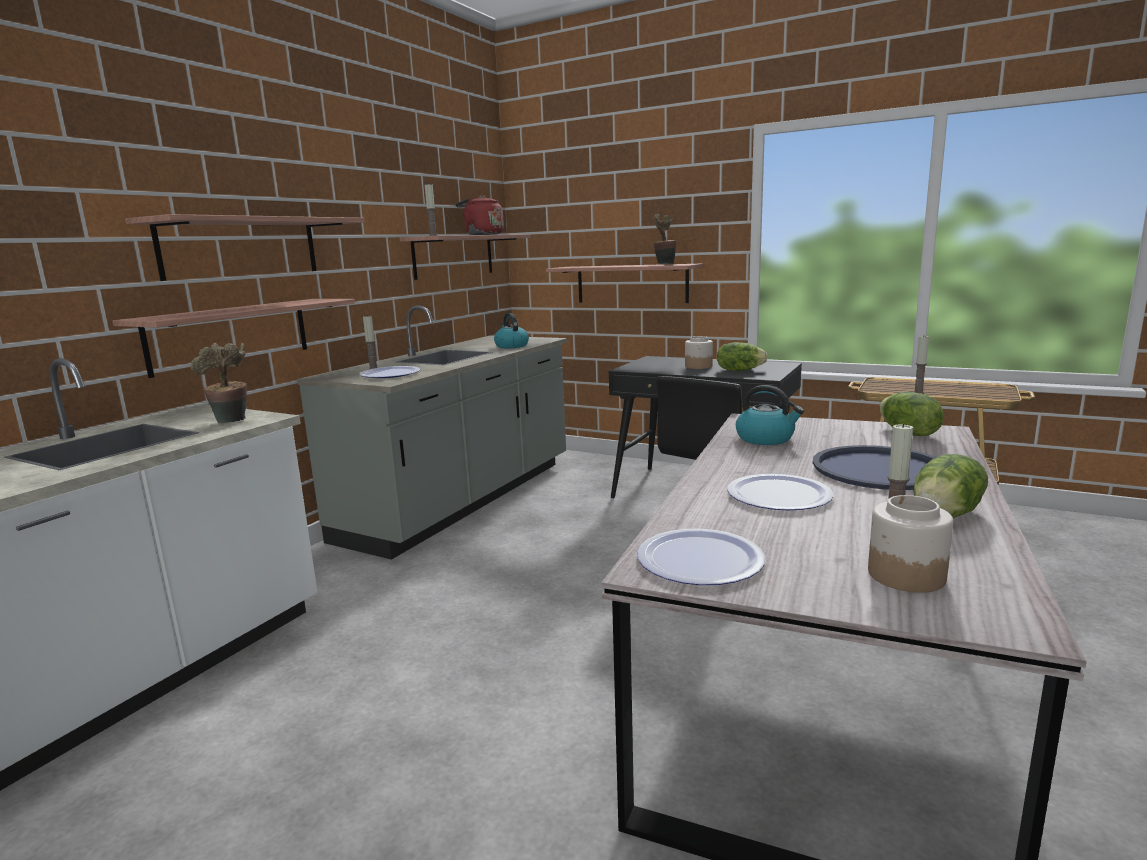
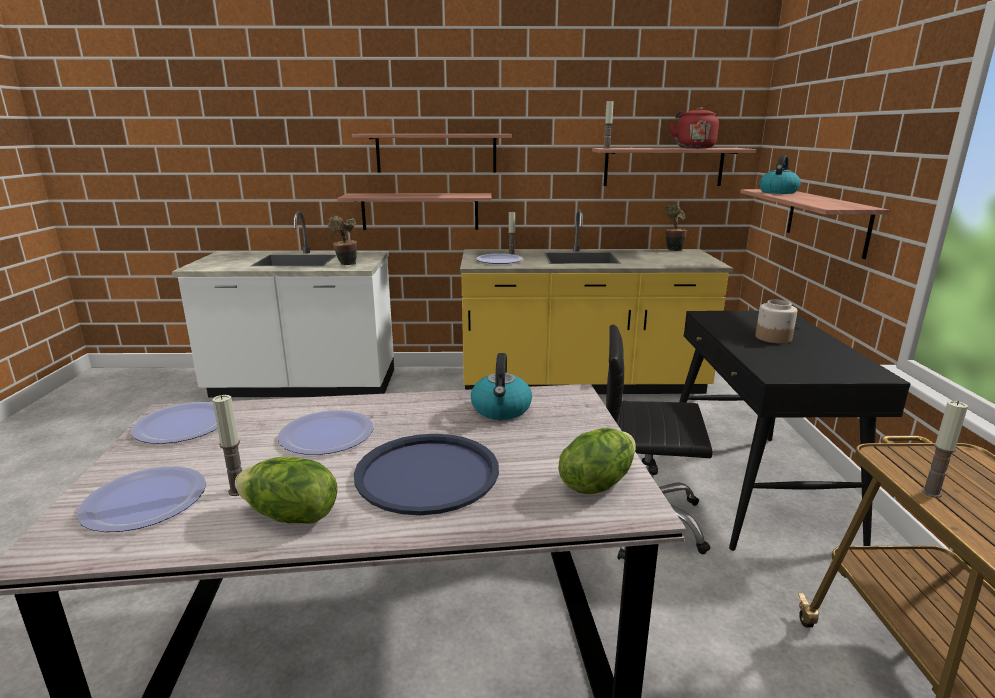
camera: 60 degrees right, 5 degrees up
(463, 500) = (582, 383): grey counter -> yellow counter
(511, 346) = (656, 262): kettle -> kettle (778, 192)
(663, 264) = (836, 203): potted plant -> potted plant (673, 250)
(739, 370) = (788, 357): lettuce -> none
(905, 575) = (145, 500): jar -> plate

